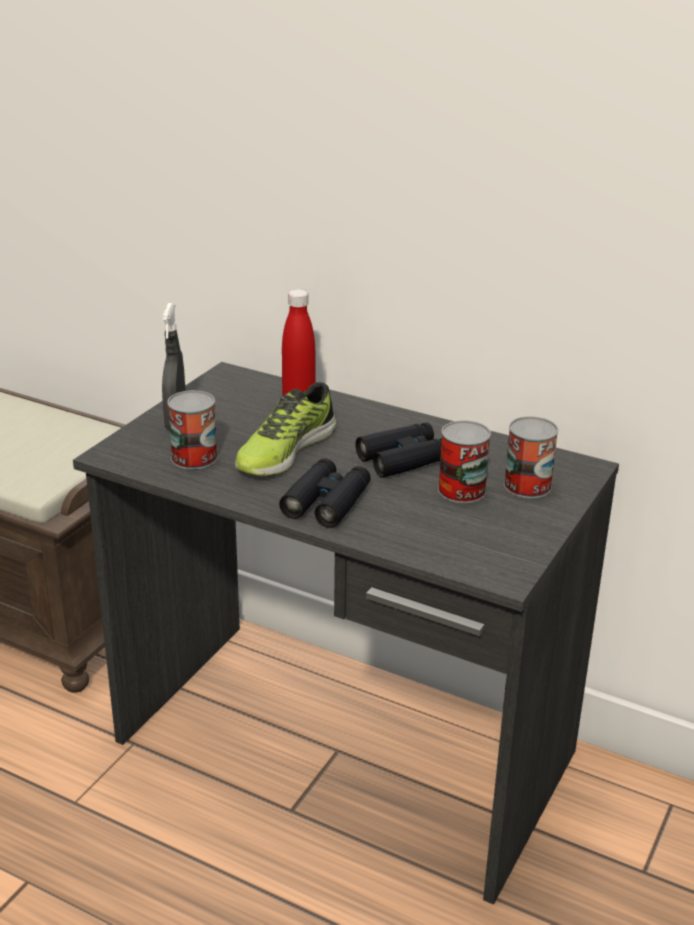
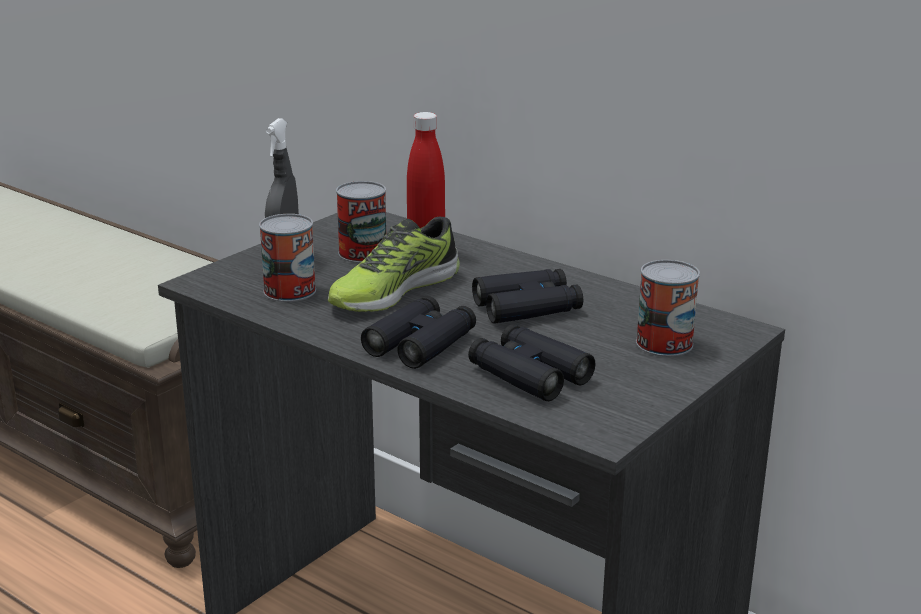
camera: 10 degrees right, 5 degrees down
(427, 525) = (529, 374): none -> black binoculars
(461, 490) = (583, 343): can -> can (363, 253)

